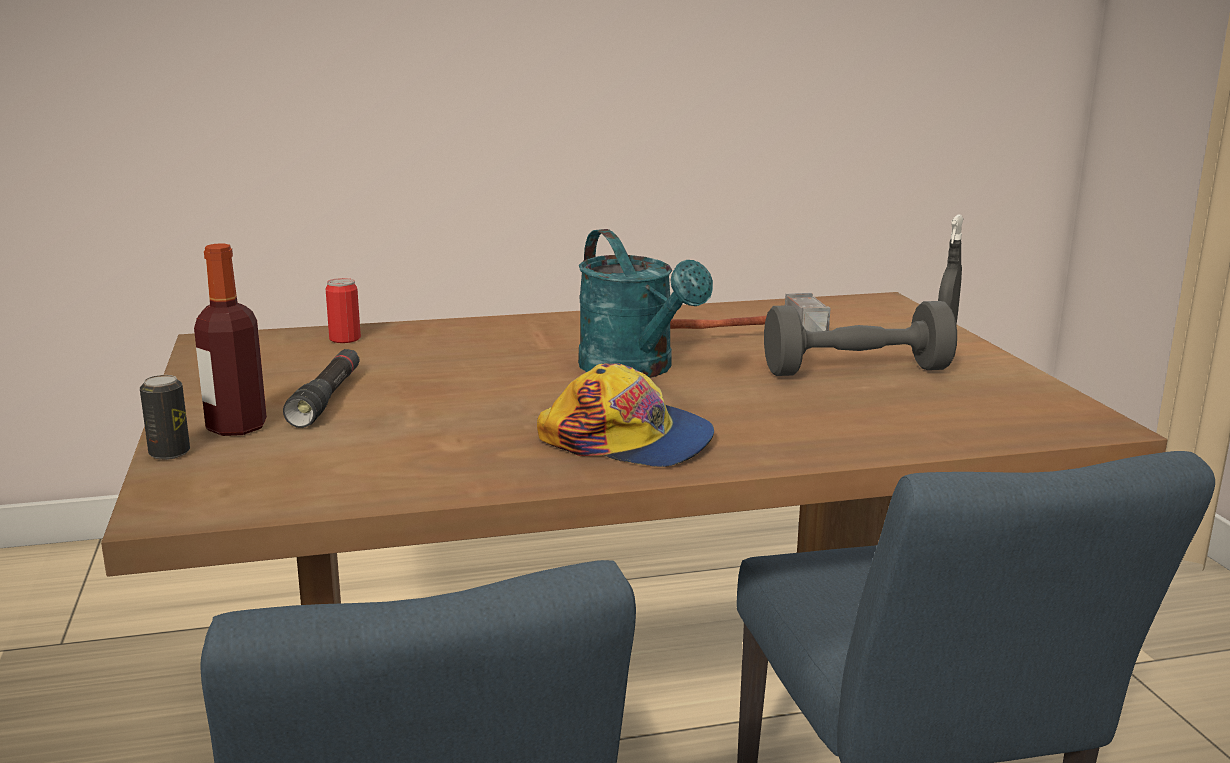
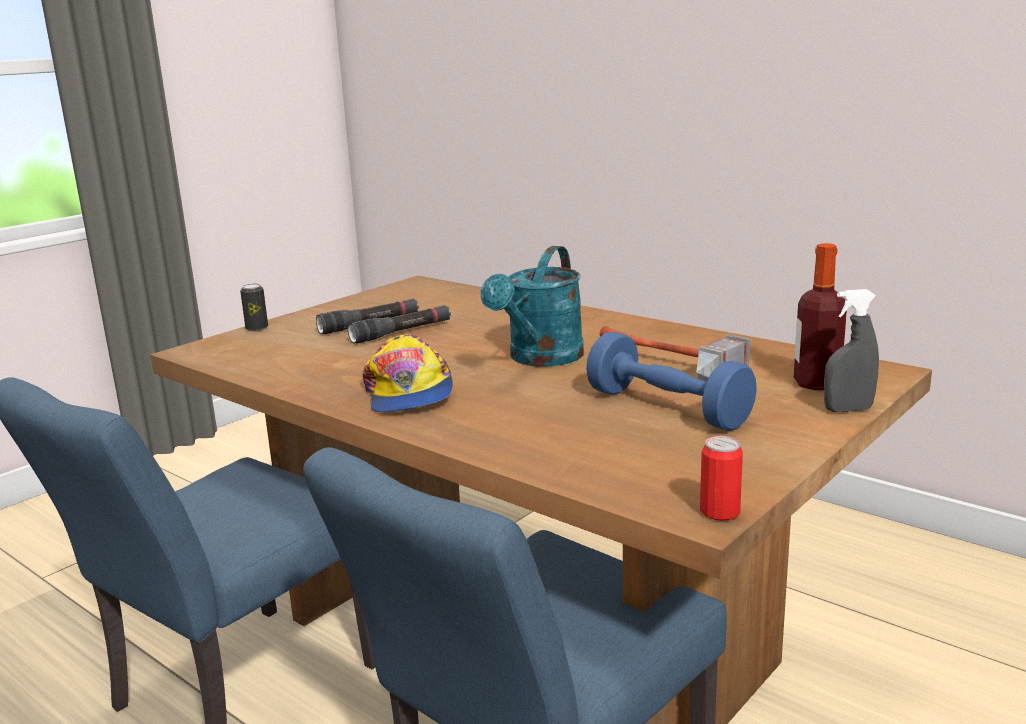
camera: 55 degrees right, 0 degrees up
(236, 427) = (305, 325): bottle -> bottle (816, 384)
(345, 339) = (468, 297): can -> can (720, 512)
(401, 393) = (401, 332): none -> black flashlight
(856, 371) = (667, 408): grey dumbbell -> blue dumbbell

